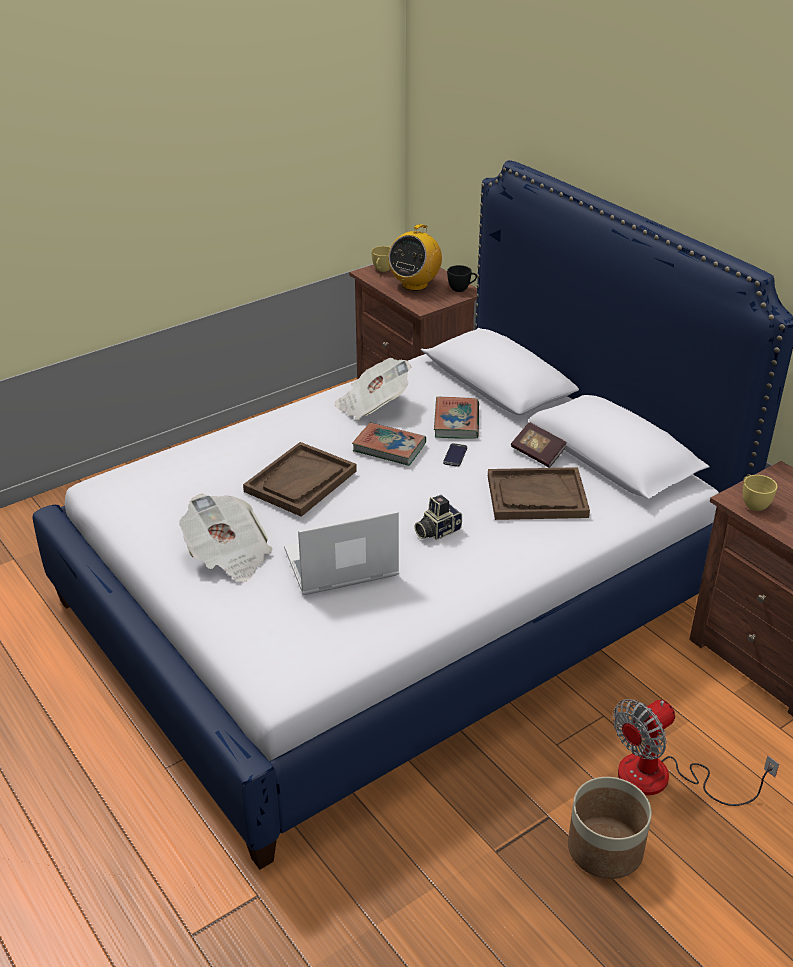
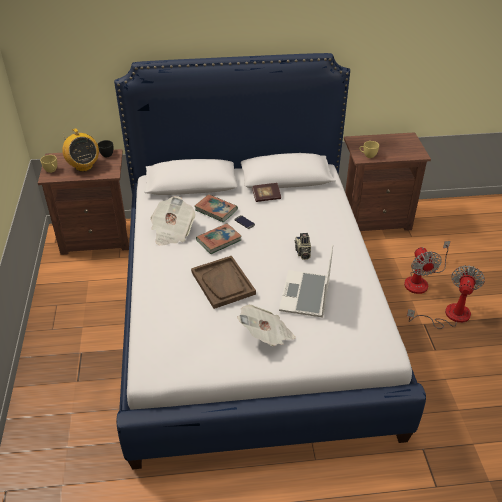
camera: 60 degrees left, 5 degrees up
(536, 496) = (300, 212): brown tray -> none
(604, 848) = (449, 315): planter -> fan

